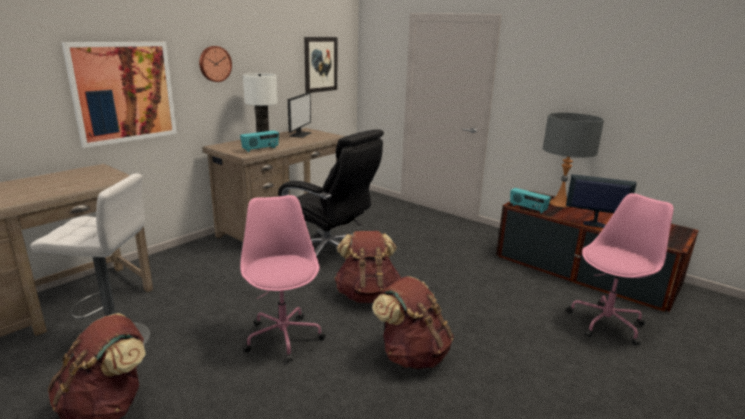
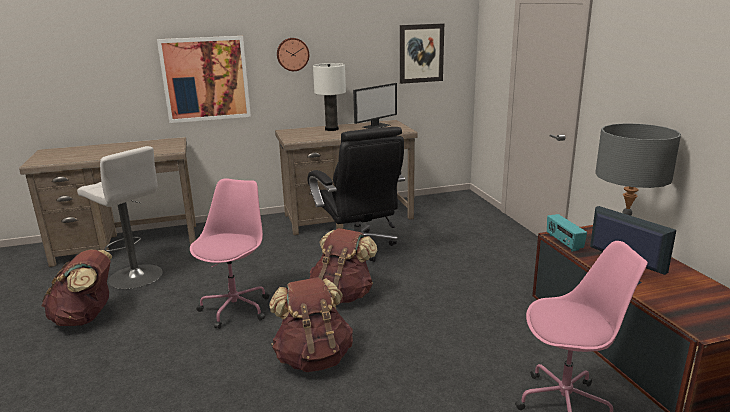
camera: 35 degrees right, 0 degrees up
(260, 149) = (313, 137): radio -> none

